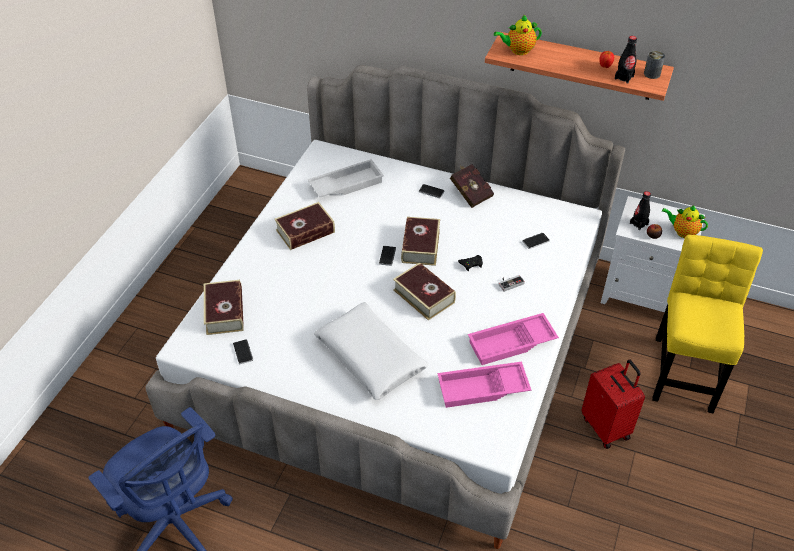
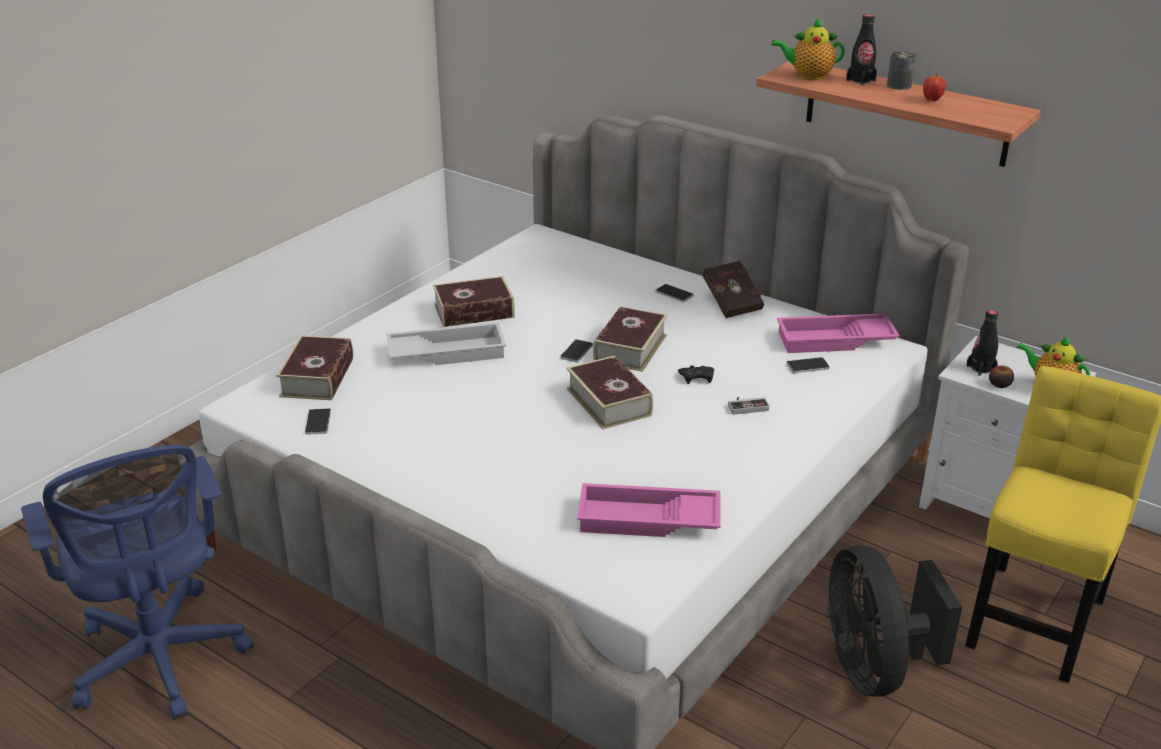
camera: 15 degrees right, 15 degrees down
(346, 183) = (556, 271): white tray -> white tray (447, 352)
(370, 357) = (496, 456): white pillow -> none
(511, 344) = (718, 475): pink tray -> pink tray (835, 341)
(606, 427) = (874, 668): red suitcase -> black fan
(624, 77) = (956, 112): black bottle -> black bottle (860, 80)
(652, 74) = (1002, 112): can -> can (899, 85)

